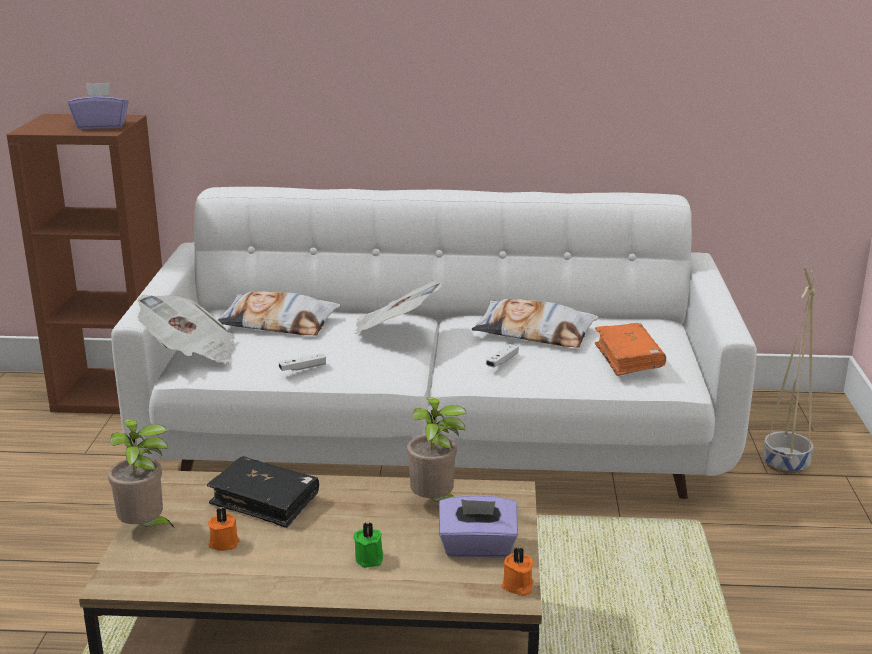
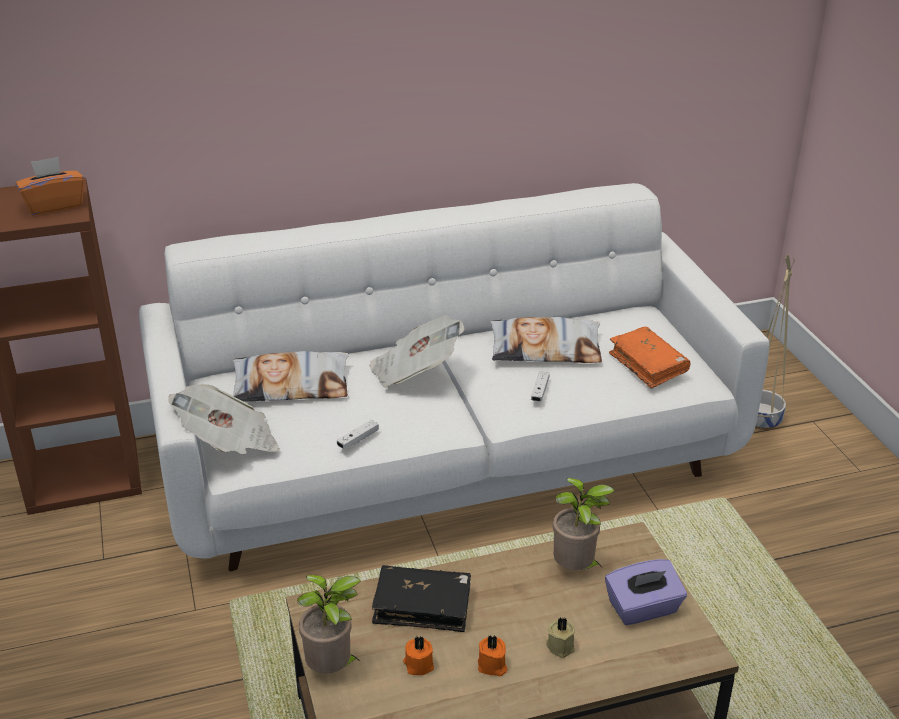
camera: 20 degrees left, 10 degrees up
(101, 126) = (54, 205): purple tissue box -> orange tissue box
(370, 558) = (561, 645): green candle -> beige candle
(518, 586) = (702, 641): orange candle -> orange candle (492, 666)

